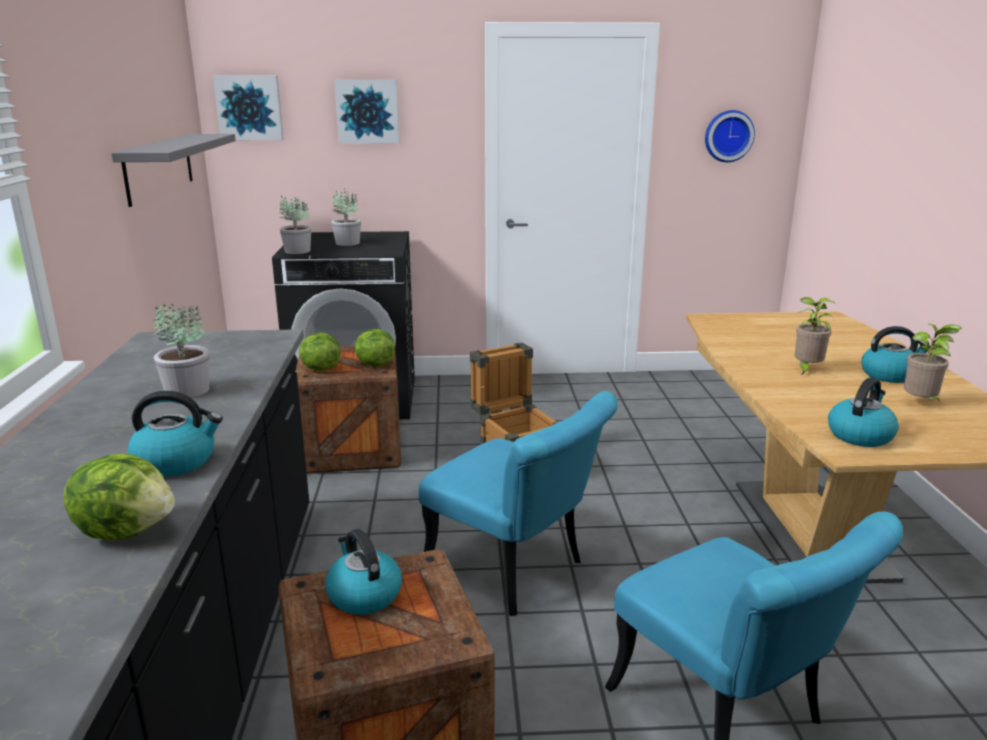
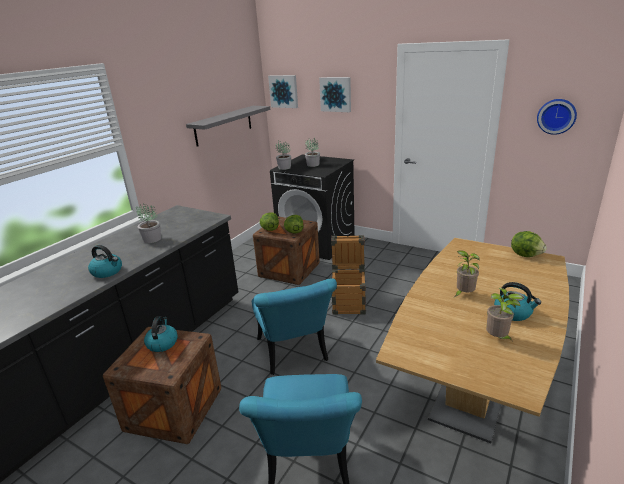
camera: 35 degrees right, 5 degrees up
(127, 530) = (62, 295): lettuce -> lettuce (526, 255)
(860, 435) = (421, 346): kettle -> none

